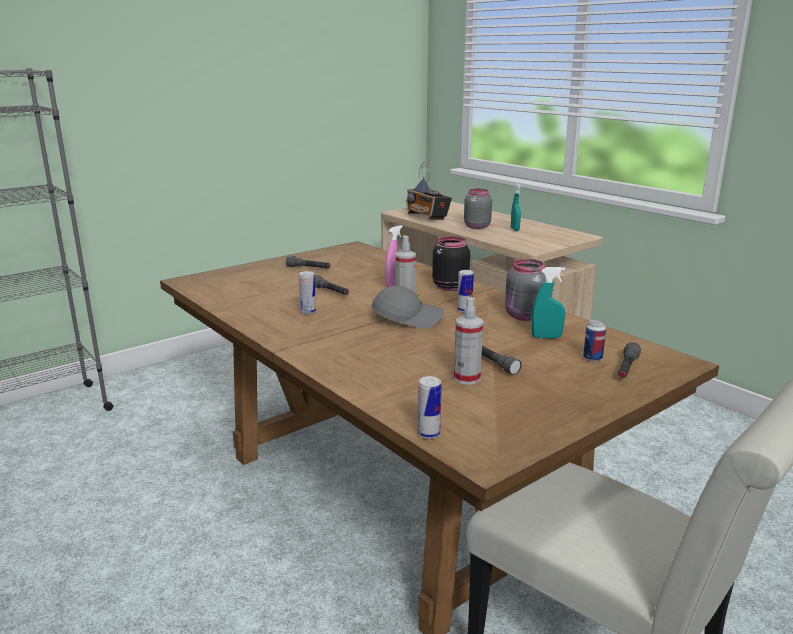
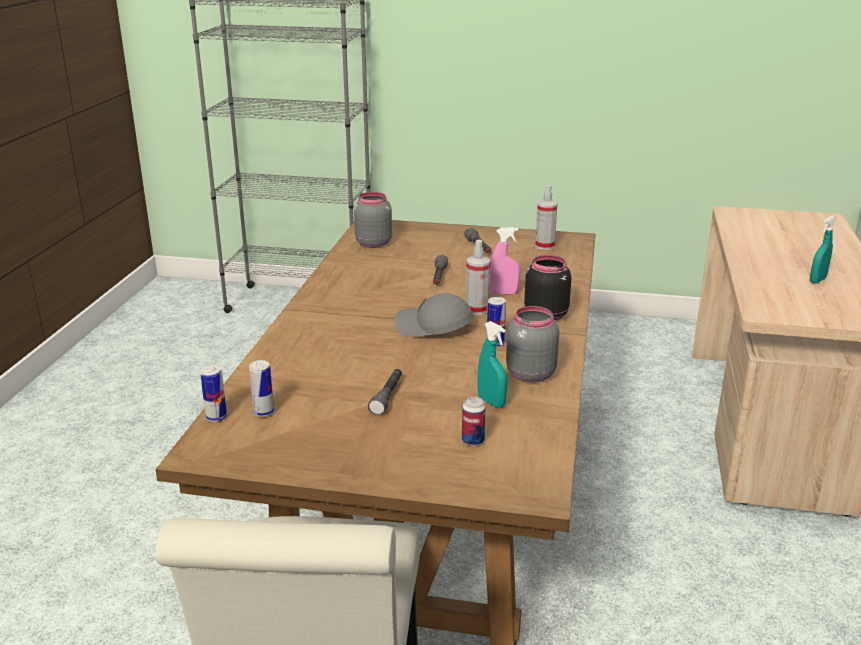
camera: 50 degrees right, 5 degrees up
(308, 312) = (380, 287): can -> can (263, 412)
(408, 318) = (433, 328): grey cap -> grey cap turned 150 degrees clockwise
(427, 217) = (750, 229): radio -> none
(467, 378) = (339, 397): spray bottle -> spray bottle (544, 246)
(476, 226) = (776, 260): grey jar -> grey jar (373, 243)
(626, 368) = (473, 466): grey flashlight -> none

